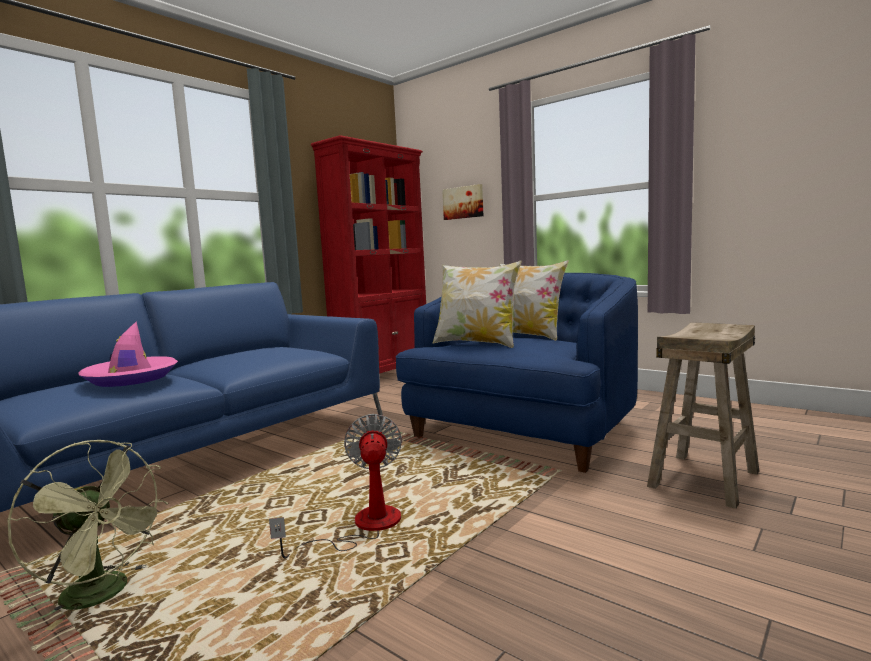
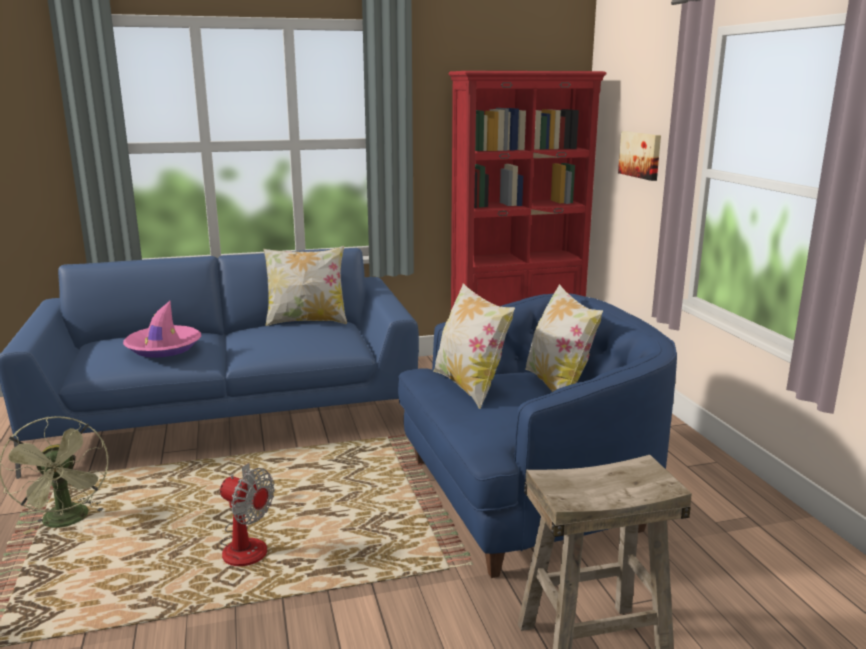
camera: 35 degrees right, 10 degrees up
(248, 349) = (307, 321): none -> pillow
(363, 527) = (246, 544): fan -> fan turned 90 degrees clockwise

